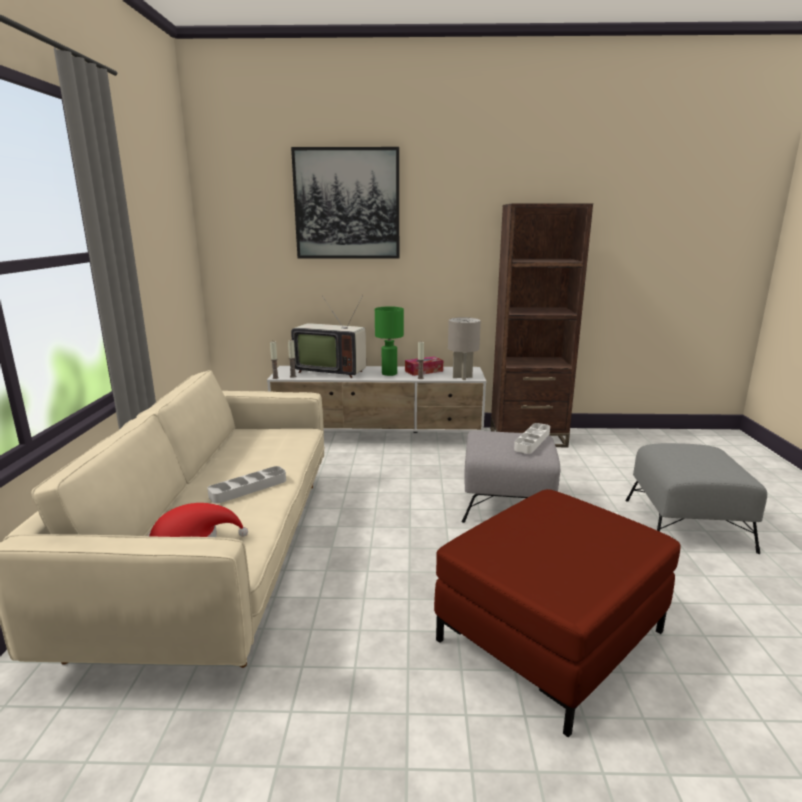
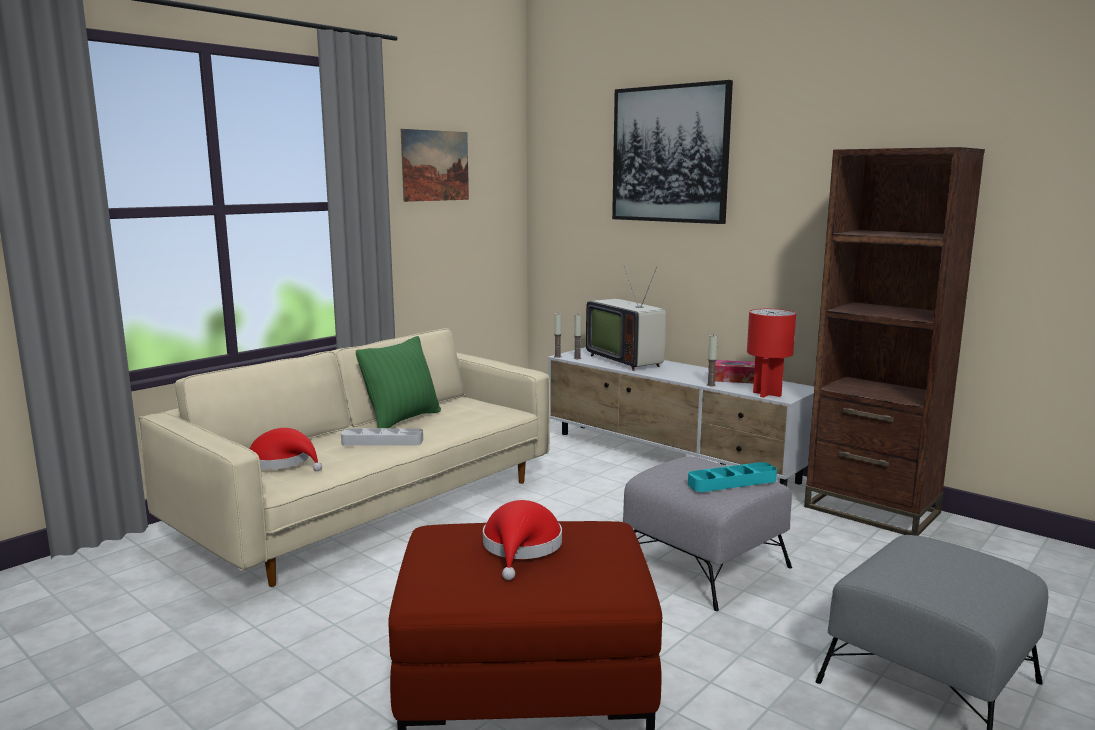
camera: 40 degrees right, 5 degrees down
(144, 212) = (435, 165): none -> picture
(222, 463) = (402, 419): none -> green pillow
(389, 374) = (684, 374): green table lamp -> none
(462, 377) = (766, 394): grey table lamp -> red table lamp
(532, 441) = (732, 482): white tray -> turquoise tray
(545, 532) = (521, 547): none -> red hat

